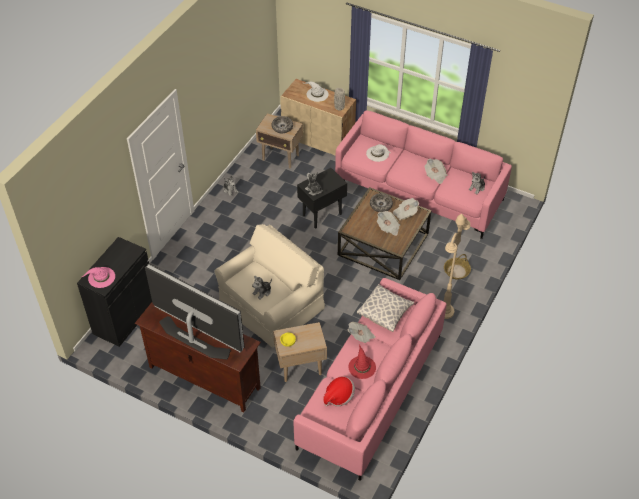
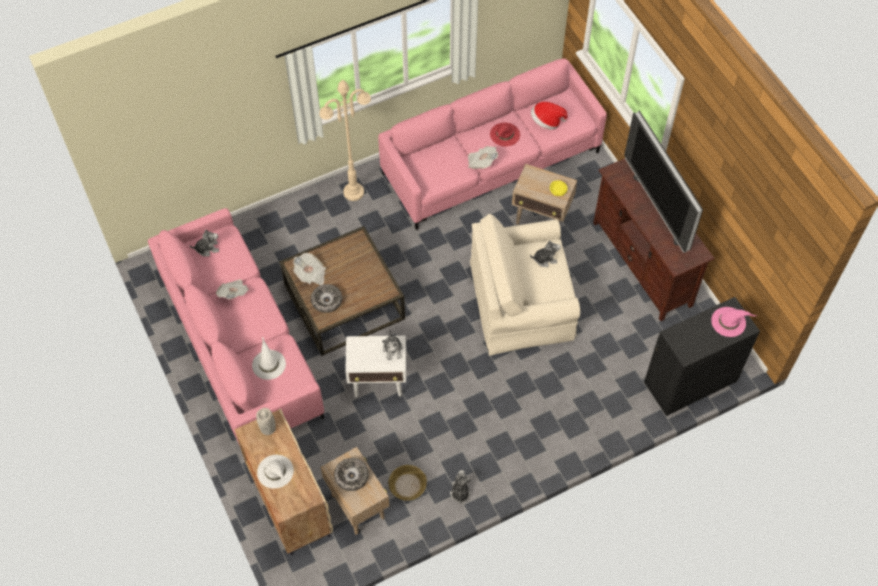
camera: 145 degrees left, 10 degrees up
(321, 215) = (379, 383): black side table -> white side table
(385, 313) = (439, 171): pillow -> none
(388, 228) = (345, 268): newspaper -> none
(456, 271) = (300, 225): basket -> basket (407, 485)

